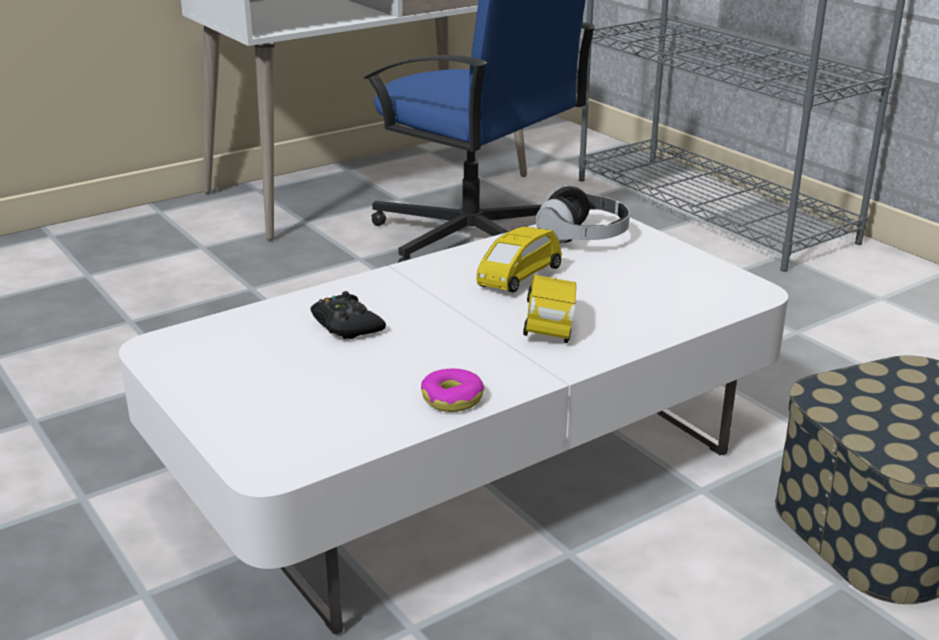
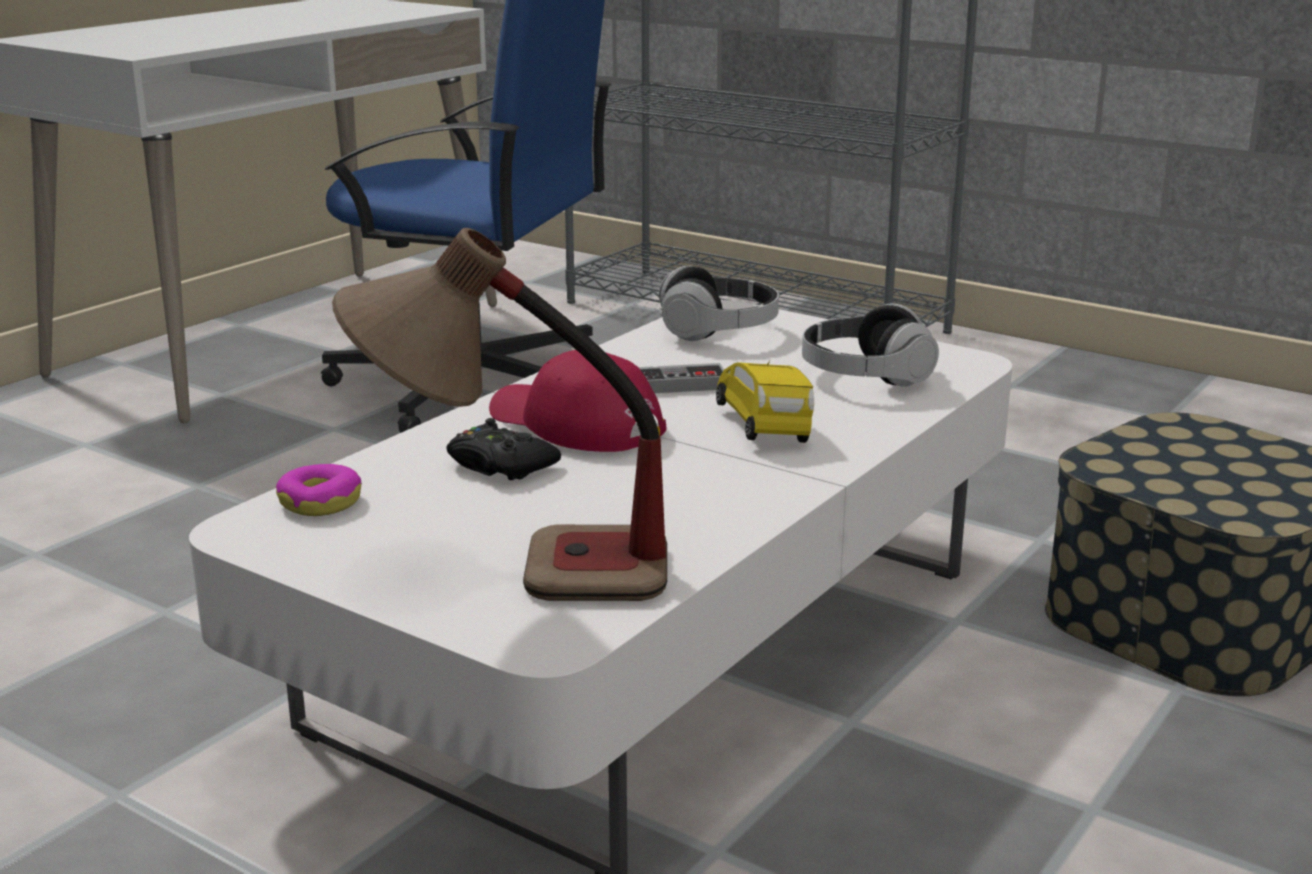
camera: 20 degrees left, 5 degrees down
(290, 410) = (512, 570): none -> table lamp
(421, 300) = (574, 423): none -> red cap
(452, 399) = (717, 523): donut -> donut (321, 502)
(517, 279) = (678, 384): yellow toy car -> game controller
(661, 293) = (865, 377): none -> headphones

